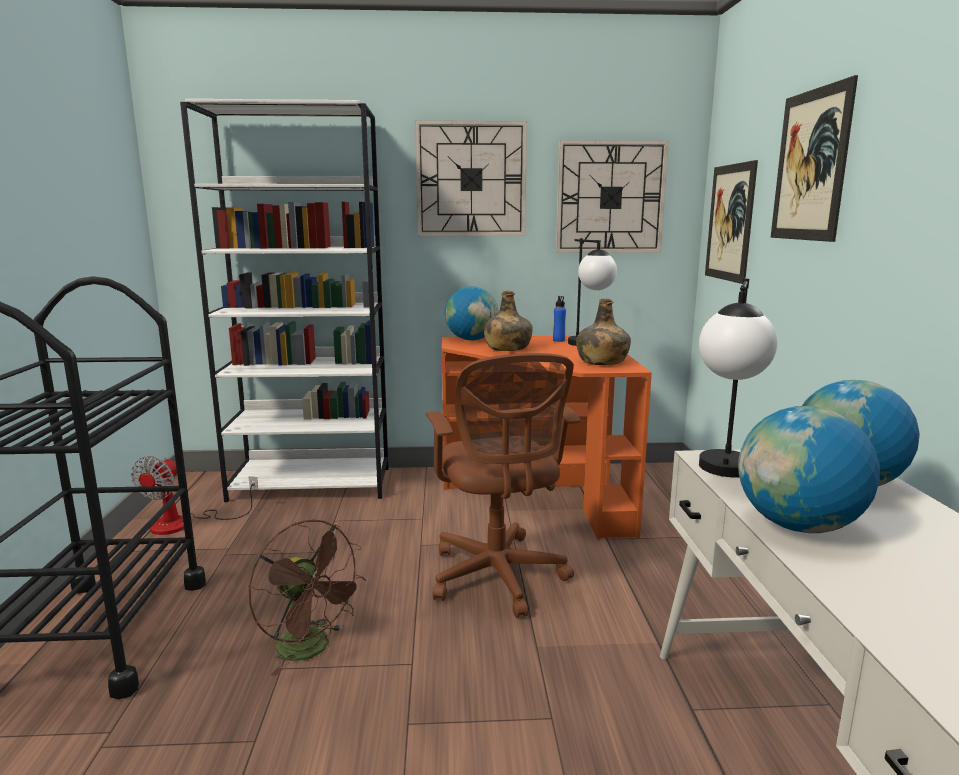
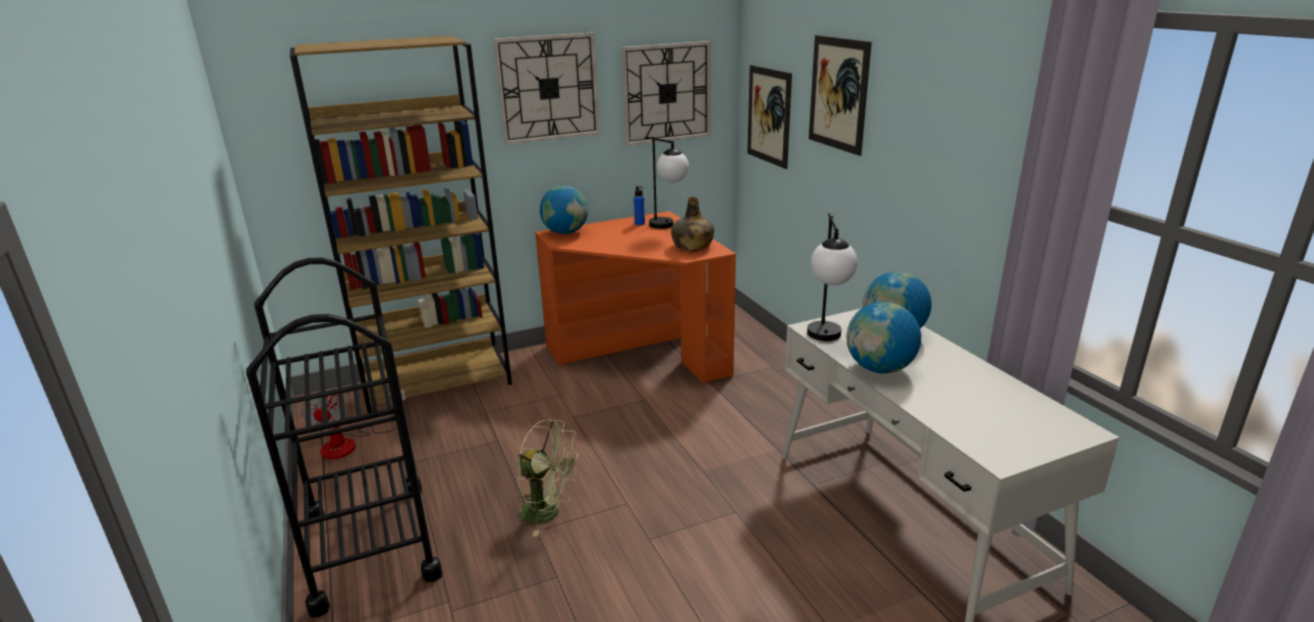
camera: 20 degrees left, 10 degrees up
(312, 484) = (438, 383): white bookcase -> brown bookcase
(312, 649) = (549, 513): brown fan -> green fan
(498, 578) = (649, 430): brown office chair -> none
(507, 348) = (605, 240): green bottle -> none

